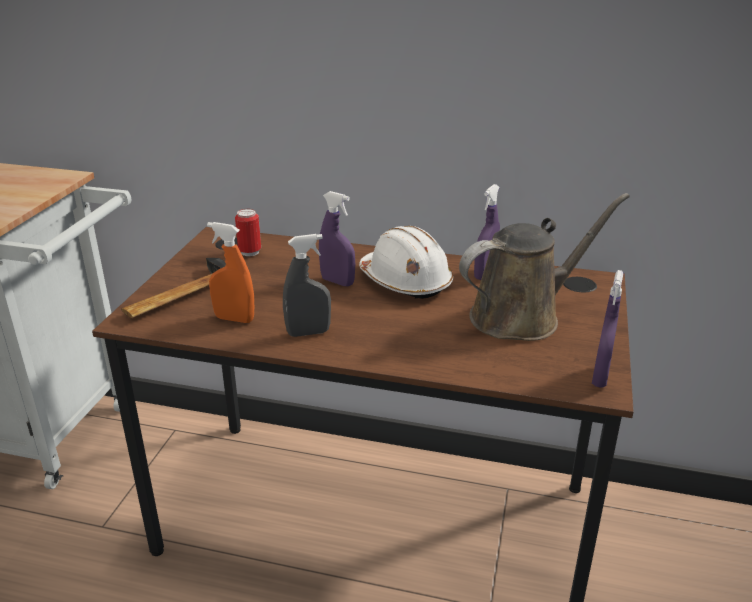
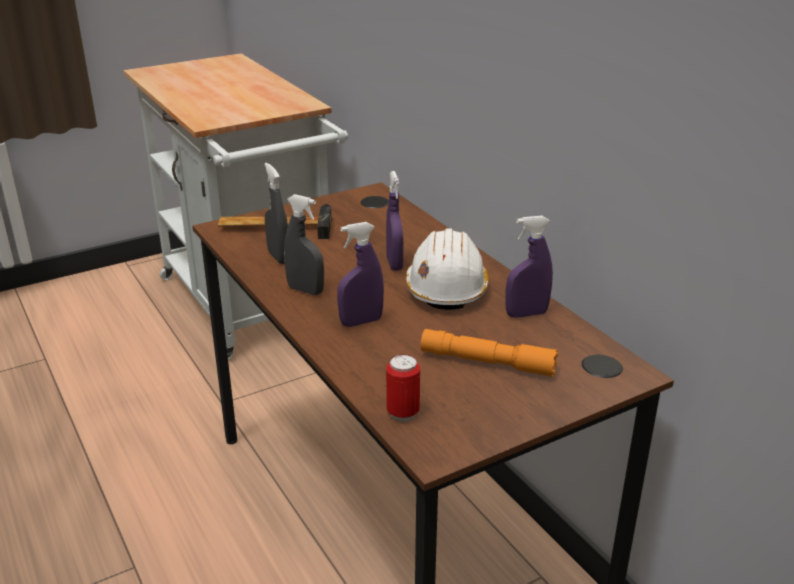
camera: 45 degrees right, 0 degrees up
(234, 319) = (278, 257): orange spray bottle -> grey spray bottle
(250, 252) = (374, 214): can -> can (403, 413)
(522, 316) = (487, 362): brown watering can -> orange flashlight
(600, 377) = (451, 443): purple spray bottle -> purple spray bottle (361, 322)

